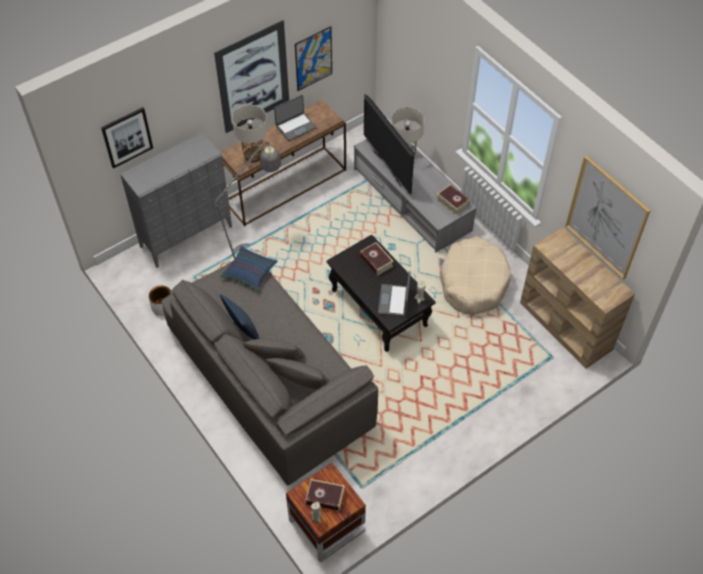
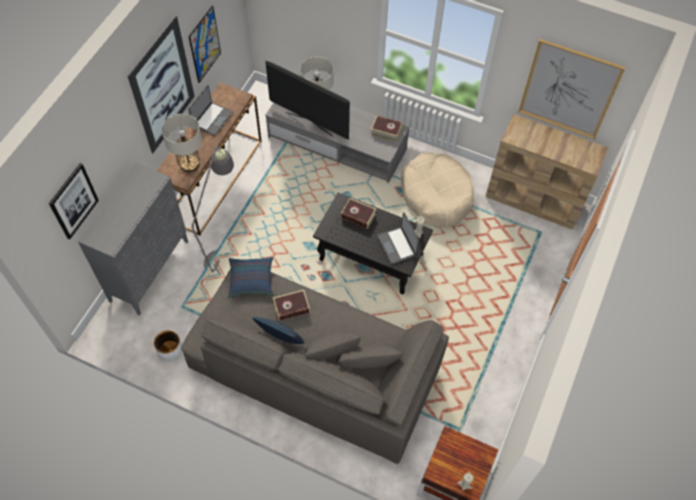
camera: 30 degrees left, 5 degrees up
(325, 497) = (459, 462): book -> book (291, 307)

